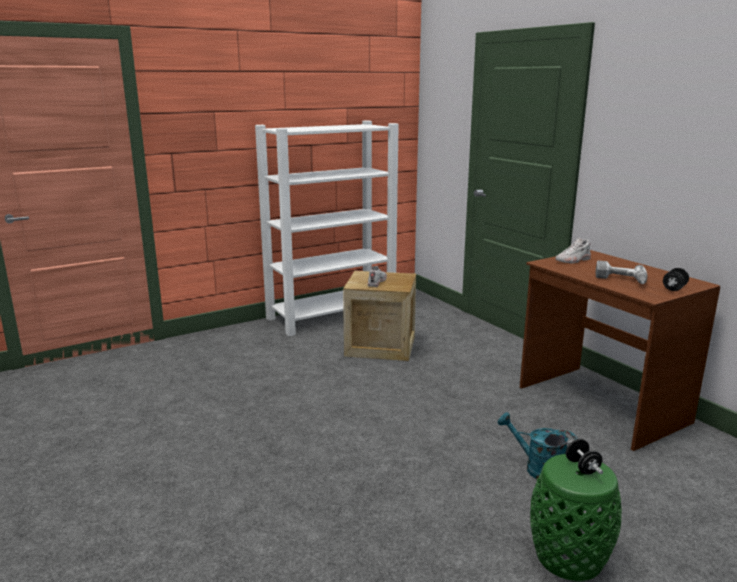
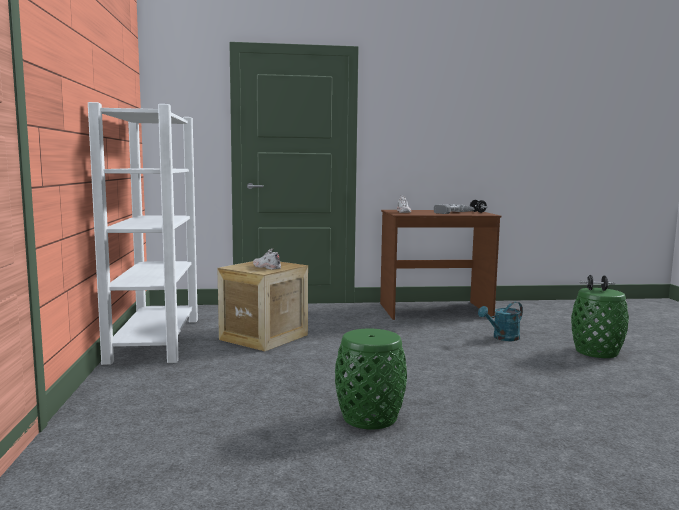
camera: 65 degrees left, 10 degrees down
(225, 431) = (369, 417): none -> green stool

